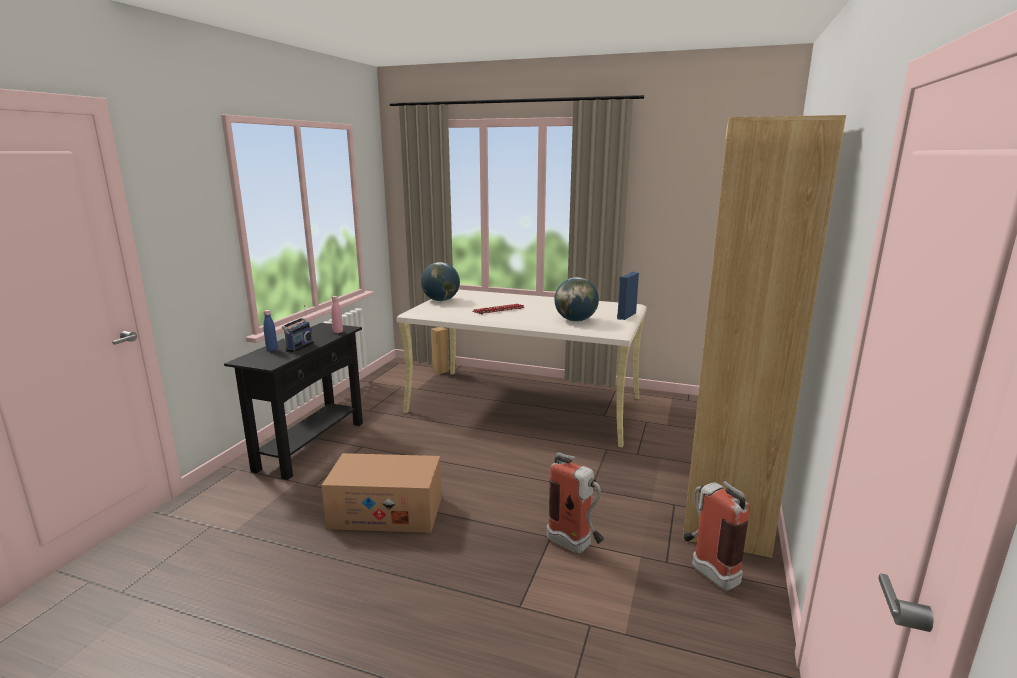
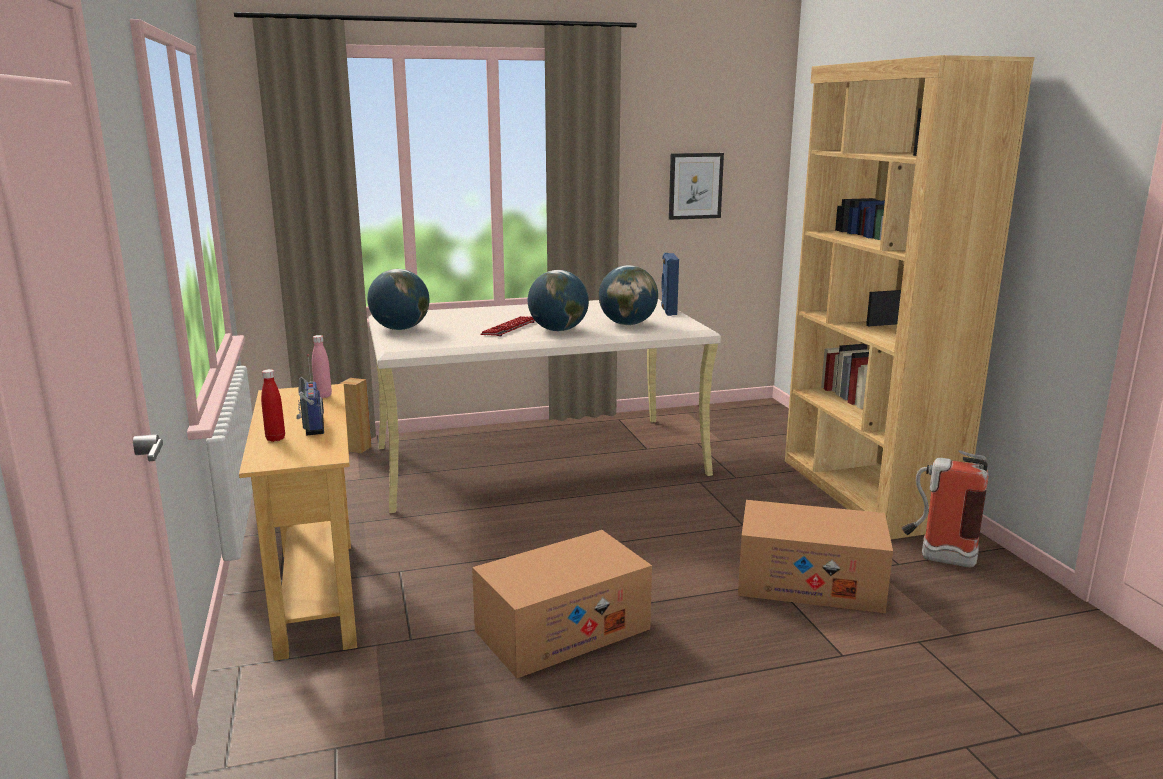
camera: 35 degrees left, 0 degrees up
(272, 349) = (275, 438): blue bottle -> red bottle
(311, 445) = (316, 595): black console table -> beige console table
(522, 317) = (558, 330): none -> globe
(575, 546) = (809, 582): fire extinguisher -> cardboard box
(695, 222) = (695, 186): none -> picture

